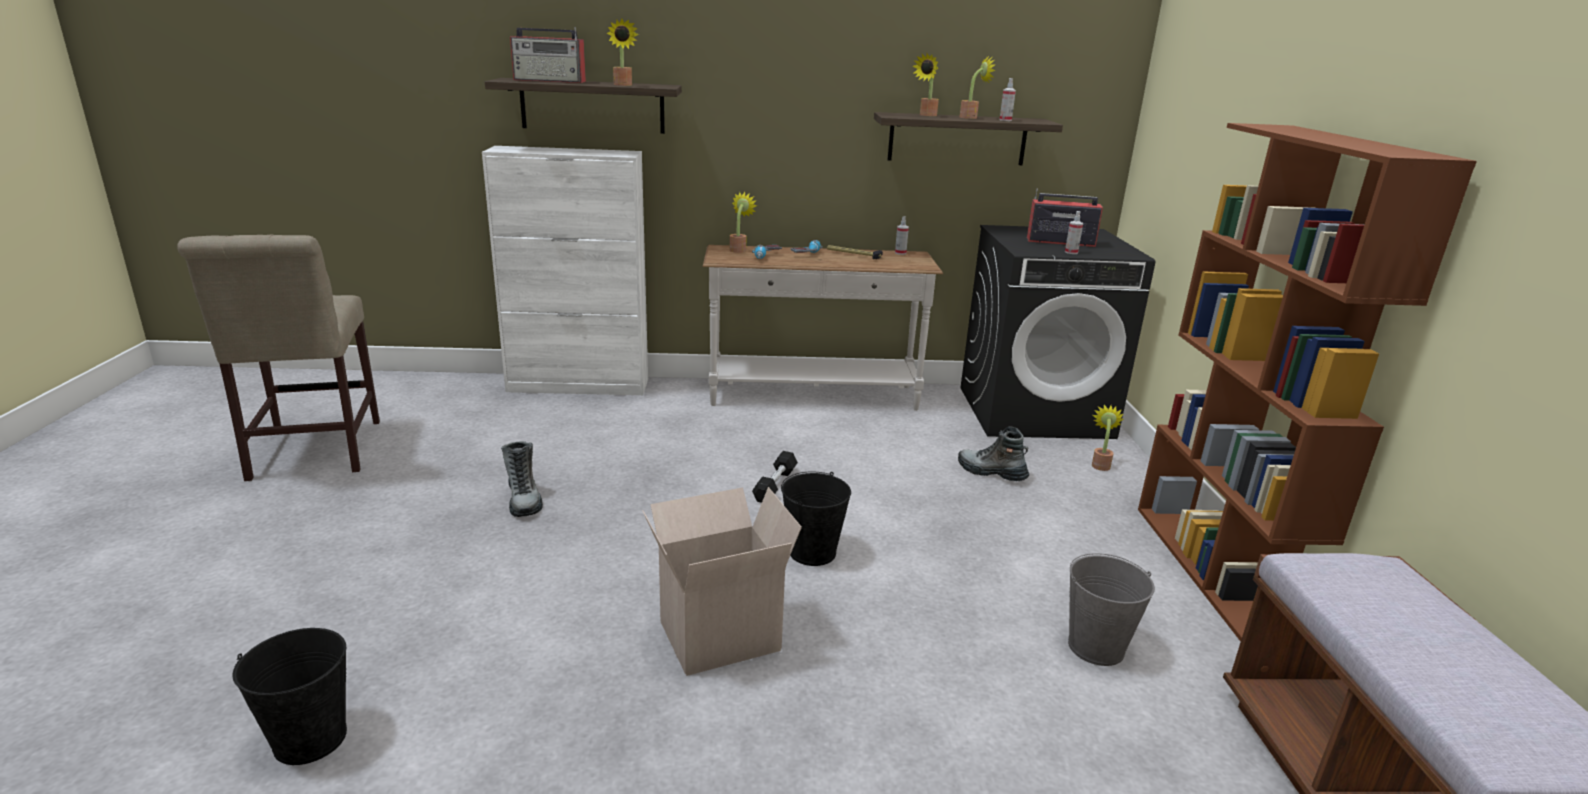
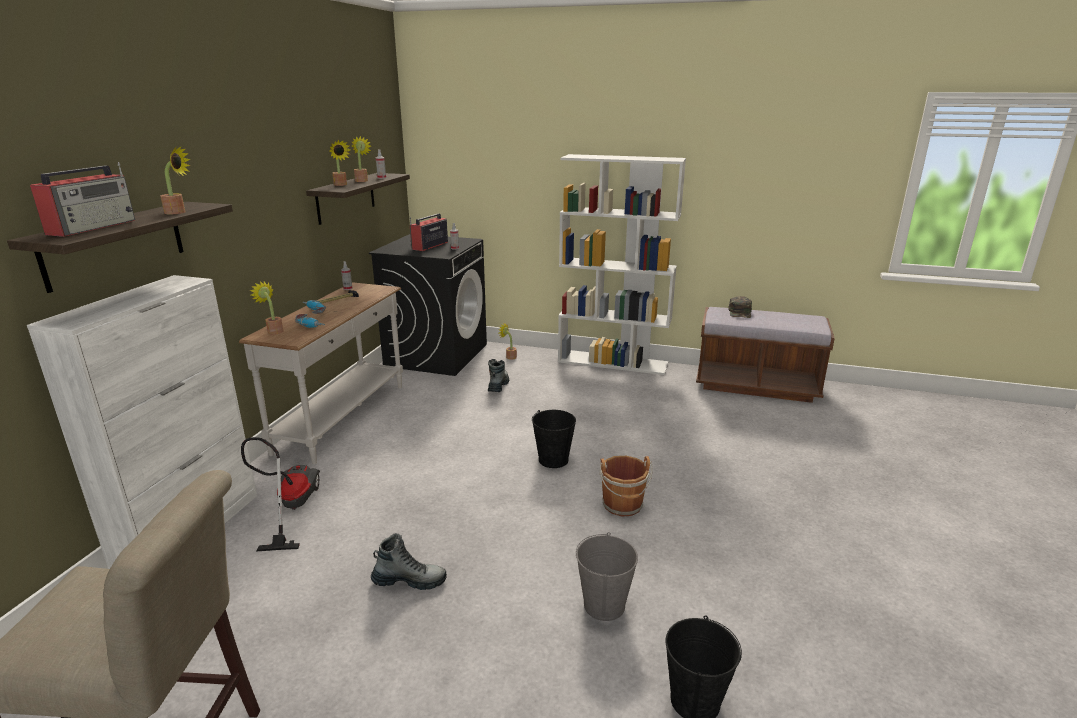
camera: 70 degrees left, 0 degrees up
(628, 414) = (290, 508): none -> vacuum cleaner
(720, 633) = (623, 506): cardboard box -> brown bucket
(775, 485) = (465, 458): black dumbbell -> none
(991, 472) = (498, 386): boot -> boot turned 135 degrees clockwise
(1096, 647) = (661, 404): grey bucket -> grey bucket (604, 605)
(1215, 569) = (613, 362): brown bookcase -> white bookcase
(1406, 598) = (740, 312): none -> green cap

